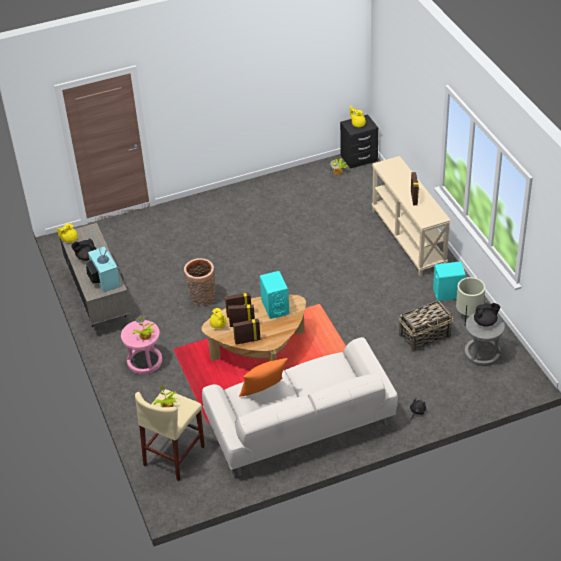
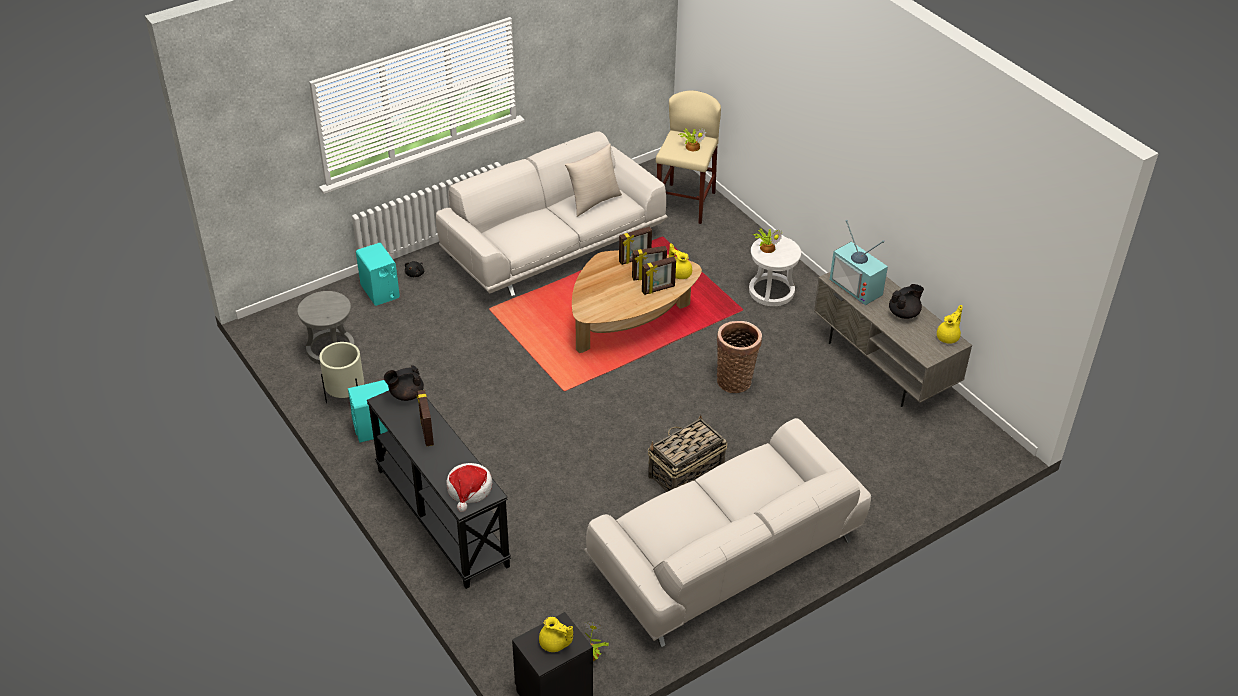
camera: 165 degrees right, 0 degrees up
(144, 361) = (771, 291): pink stool -> white stool
(252, 203) = (725, 557): none -> white sofa
(264, 392) = (593, 201): orange pillow -> beige pillow
(275, 307) = (613, 303): turquoise speaker -> turquoise speaker (380, 291)
(392, 168) = (469, 490): none -> hat
(409, 238) = (440, 517): beige console table -> black console table
(425, 336) = (408, 363): basket -> basket (685, 473)
(485, 322) = (323, 310): black teapot -> black teapot (406, 394)

